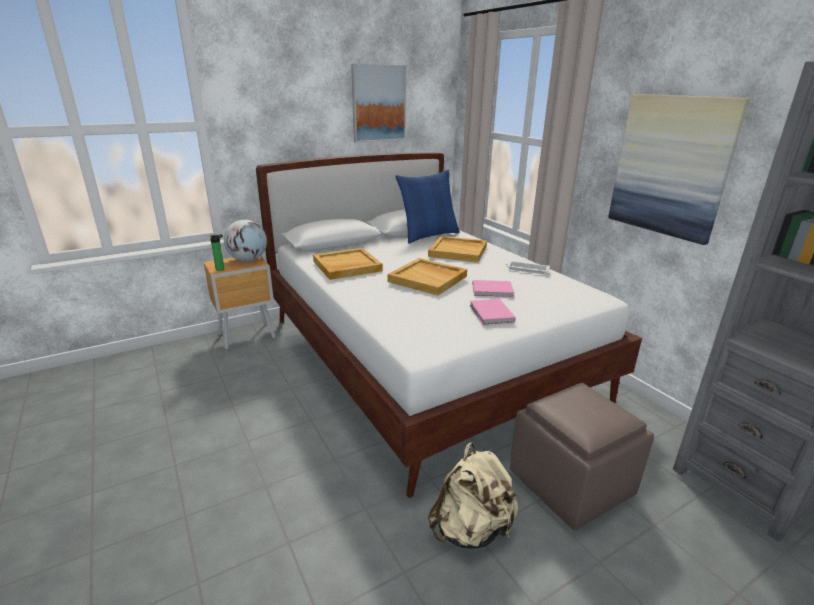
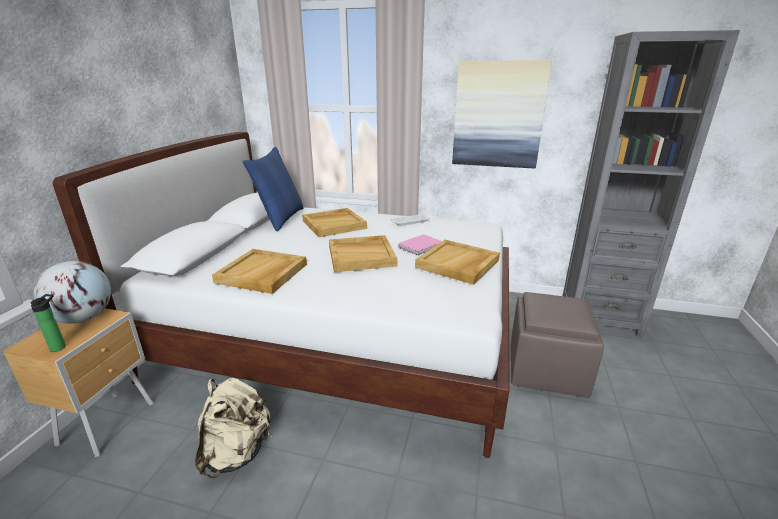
camera: 45 degrees left, 0 degrees up
(378, 103) = (175, 80): picture -> none
(471, 529) = (550, 445): beige backpack -> beige backpack (237, 452)
(491, 314) = (458, 264): pink book -> beige tray

